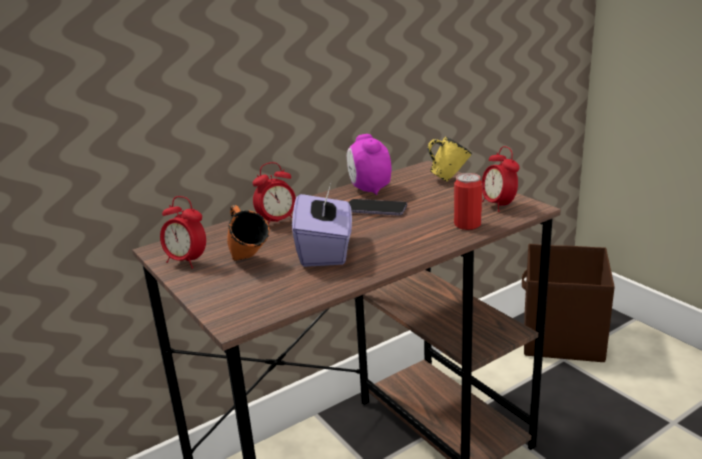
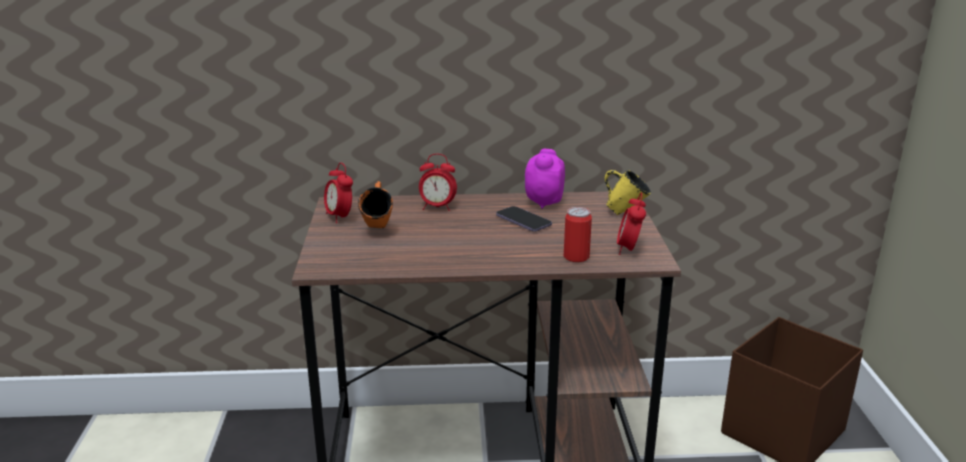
camera: 30 degrees right, 0 degrees up
(325, 251) = (439, 241): purple tissue box -> none

